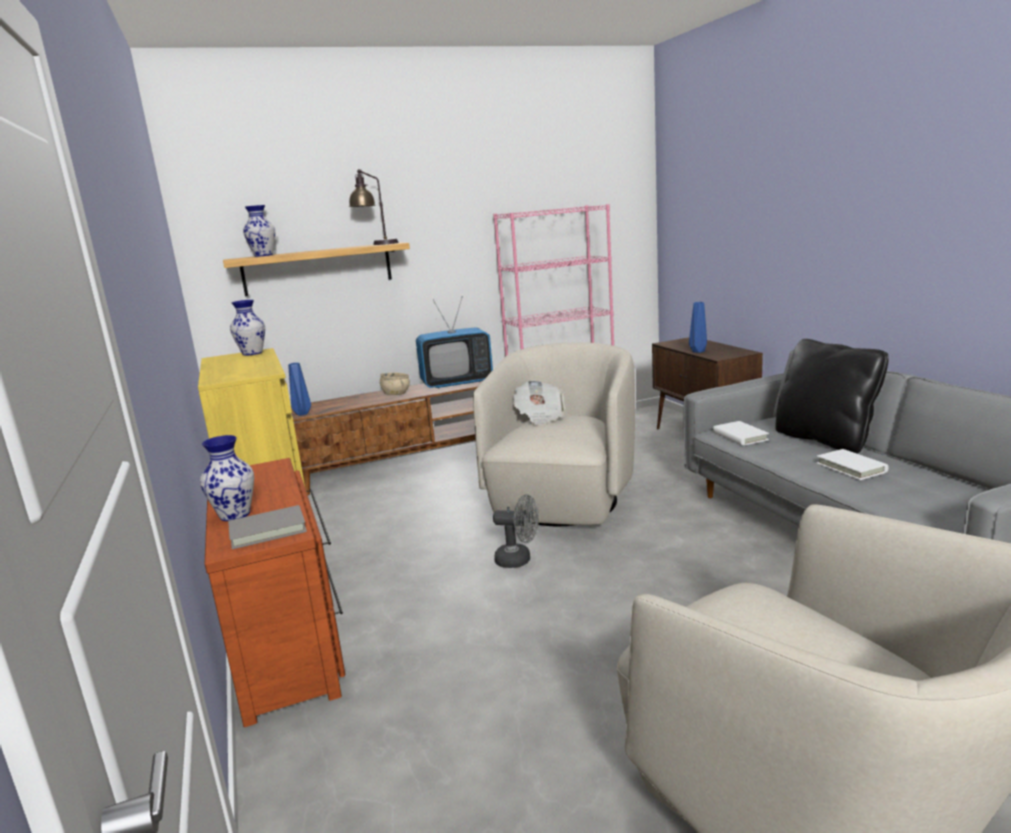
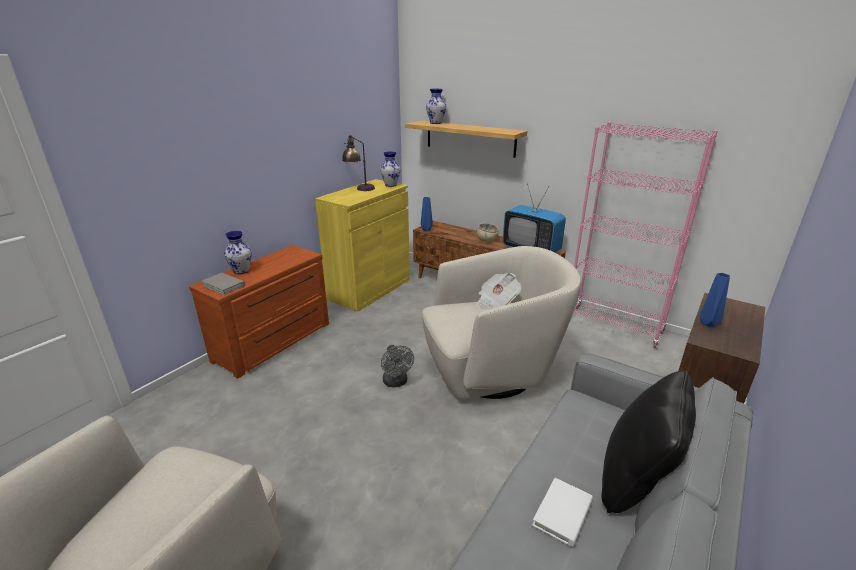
camera: 55 degrees right, 10 degrees up
(376, 244) = (501, 130): table lamp -> table lamp (359, 188)
(740, 436) = (583, 416): white book -> none

